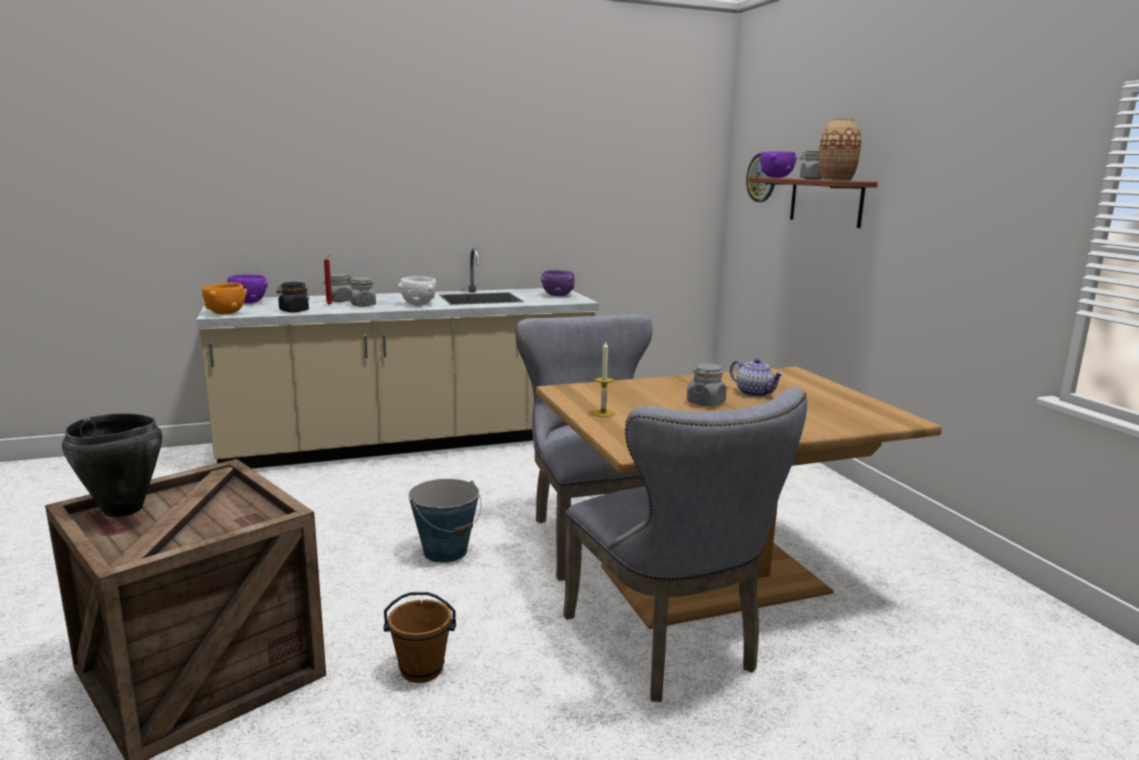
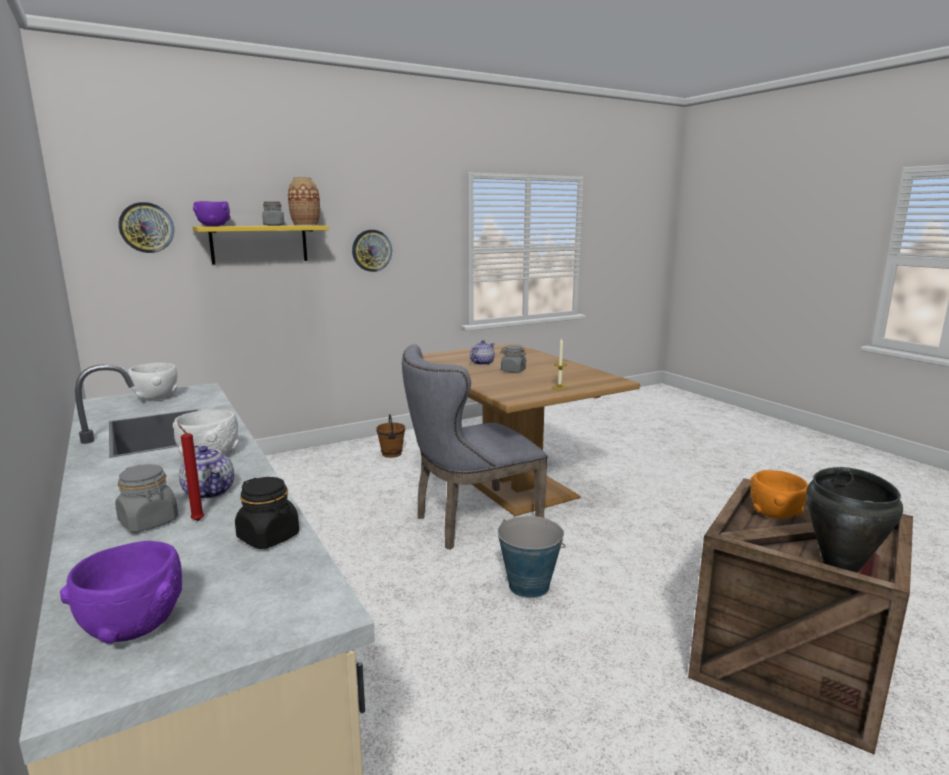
camera: 100 degrees left, 0 degrees up
(226, 313) = (300, 605): orange bowl -> orange bowl (774, 514)
(363, 305) = (210, 492): grey jar -> teapot
(421, 670) = (686, 563): brown bucket -> brown bucket (392, 454)
(557, 295) = (155, 398): purple bowl -> white bowl
(669, 647) = (593, 492): grey chair -> none
(825, 201) = (259, 244): brown shelf -> yellow shelf
(930, 224) = (371, 250): none -> wall clock

